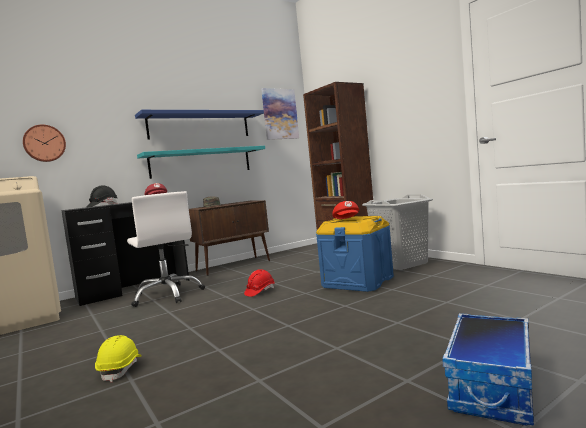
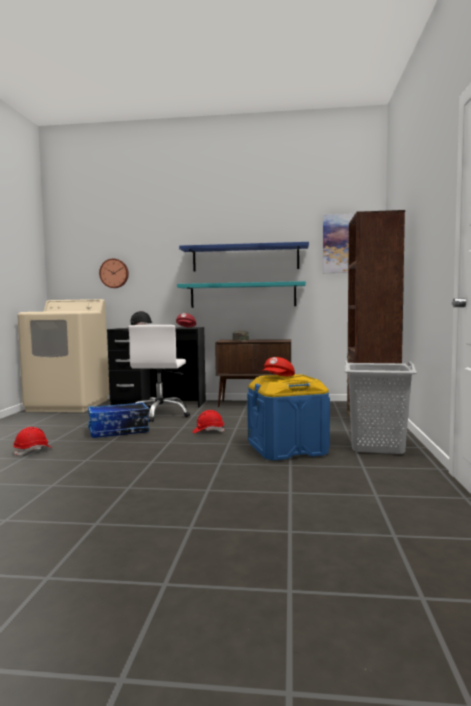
camera: 40 degrees right, 0 degrees up
(121, 369) = (33, 451): yellow hard hat -> red hard hat
(493, 387) = (114, 554): storage box -> storage box (118, 431)

